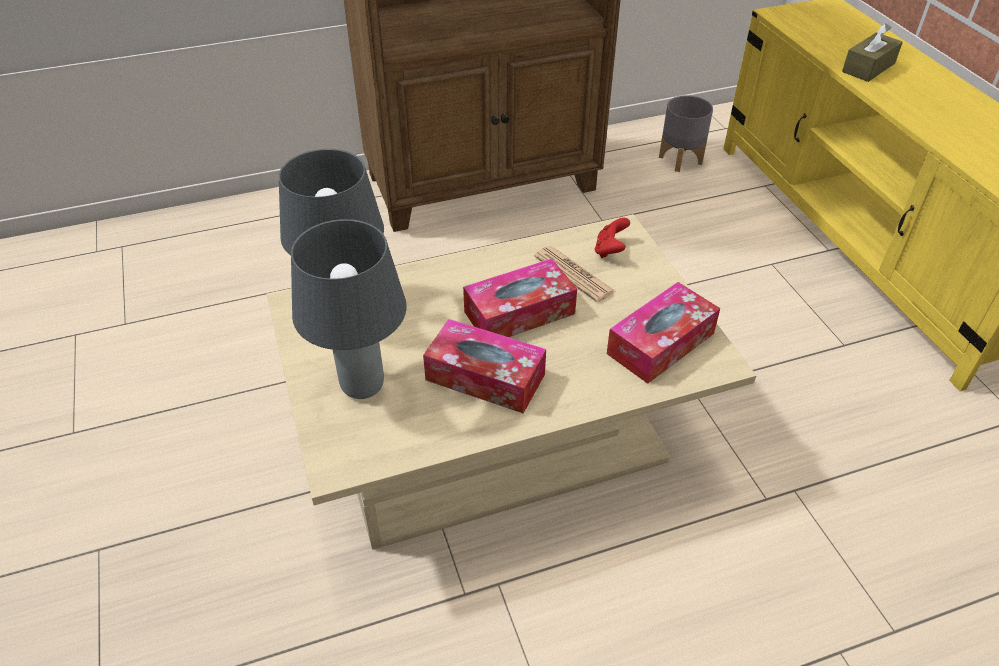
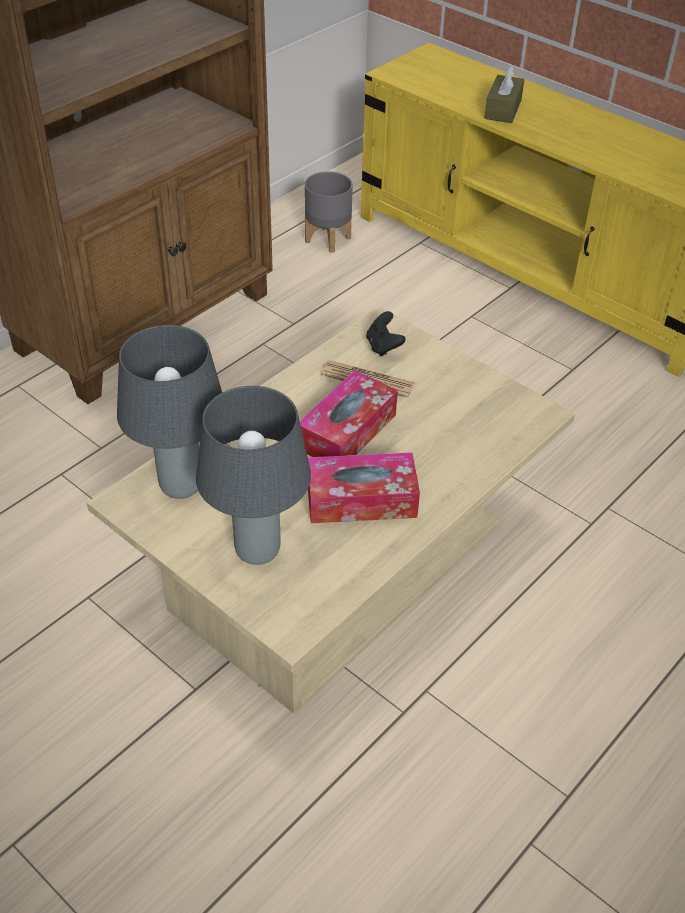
camera: 30 degrees left, 0 degrees up
(610, 250) = (383, 346): red game controller -> black game controller
(660, 343) = (484, 414): tissue box -> none

